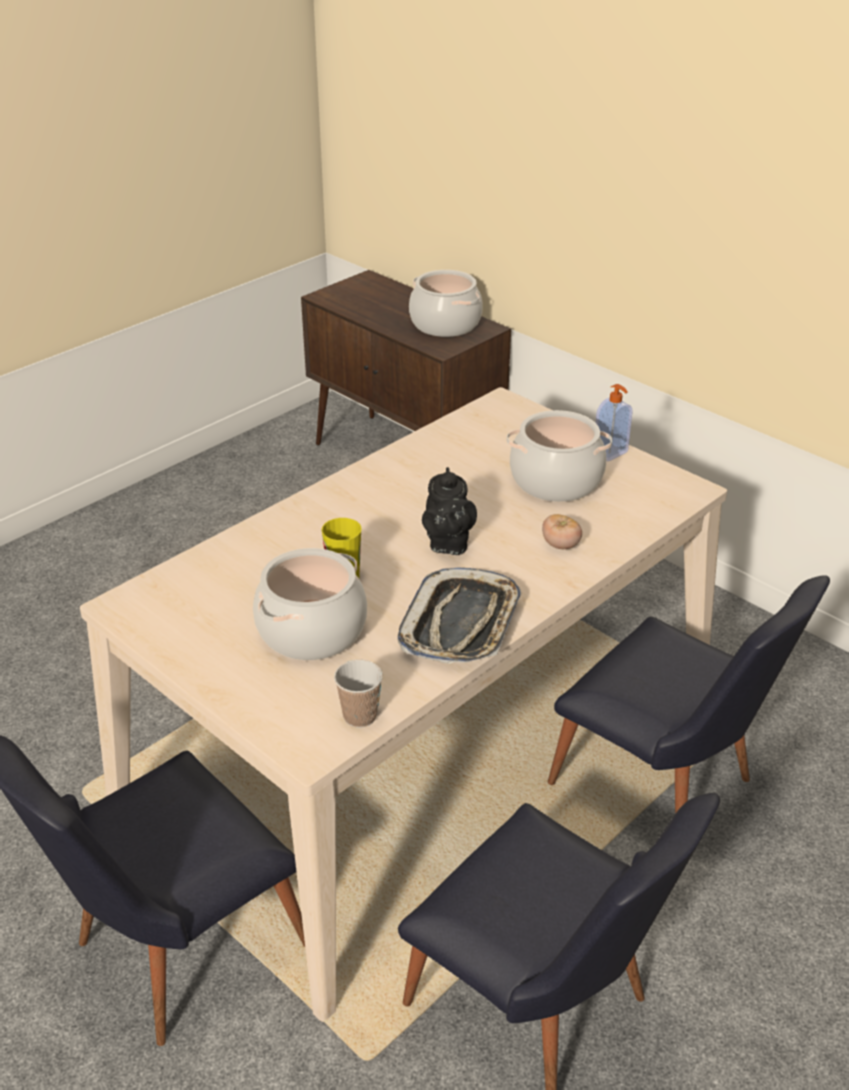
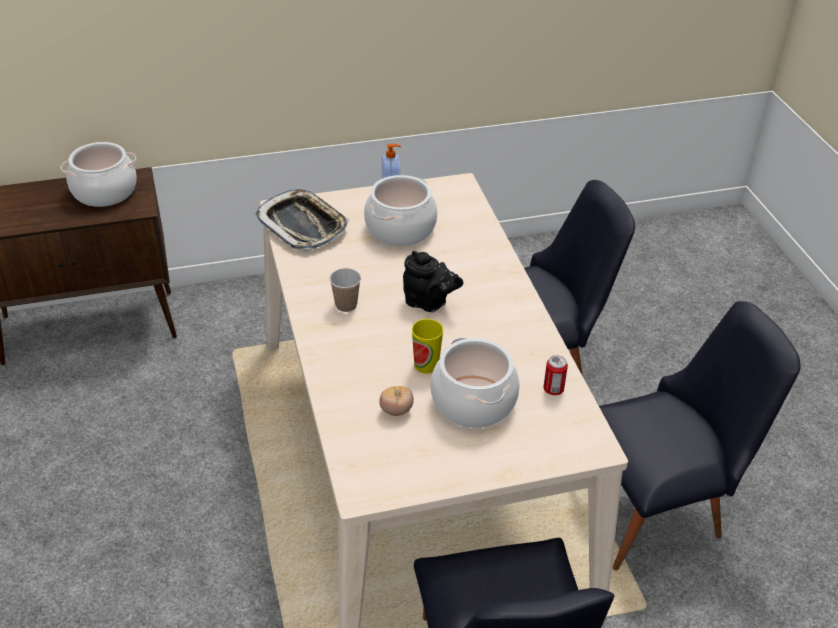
camera: 60 degrees left, 5 degrees up
(360, 716) = (578, 413): cup -> cup (346, 305)
(384, 683) = (553, 389): none -> can
(461, 624) = (519, 333): tray -> tray (303, 225)
(560, 545) = (472, 258): tomato -> tomato (396, 410)

